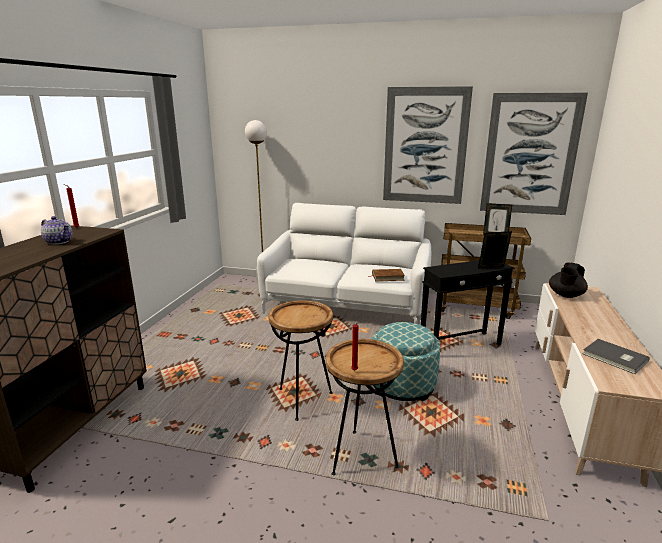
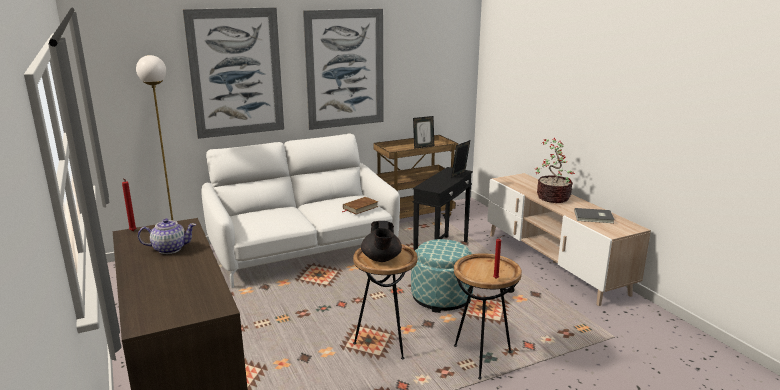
camera: 40 degrees left, 0 degrees up
(530, 155) = (433, 69): picture -> picture (236, 73)
(565, 295) = (516, 184): black teapot -> black teapot (381, 259)
(591, 320) = (552, 197): none -> potted plant

